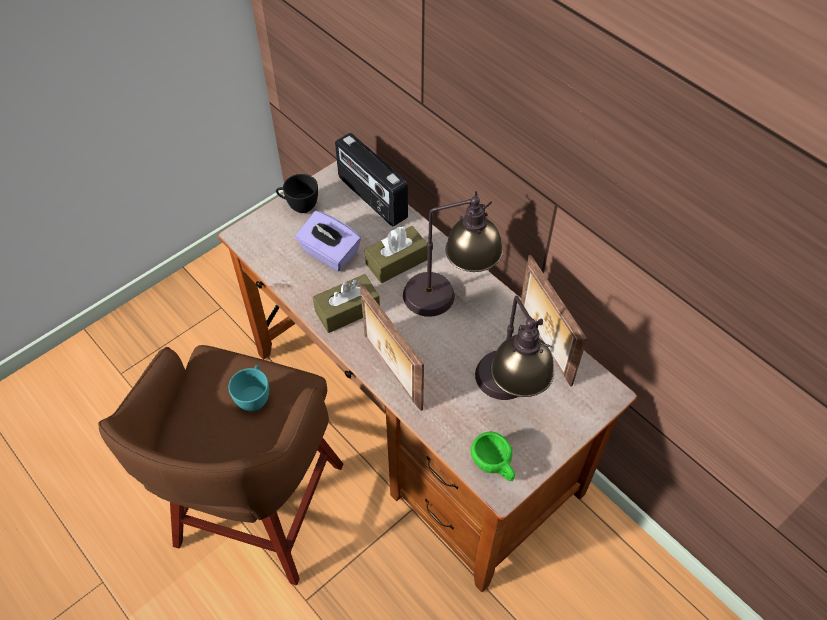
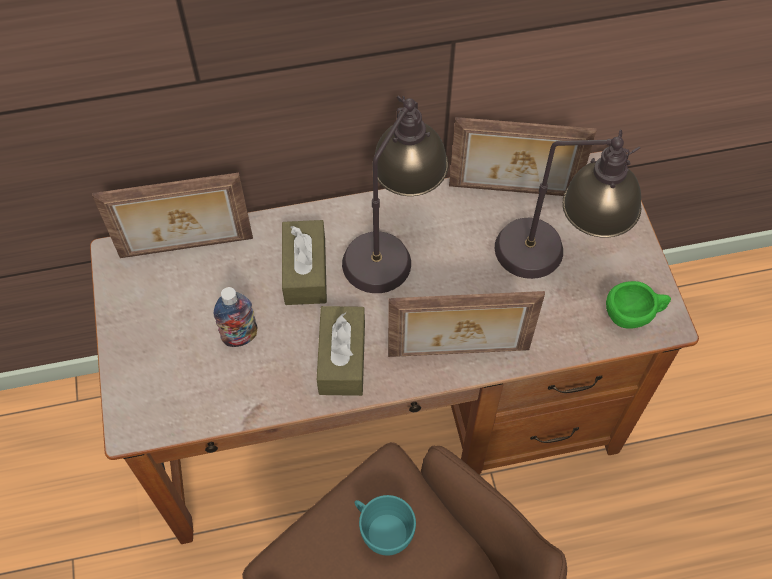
camera: 60 degrees left, 5 degrees up
(299, 205) = (134, 335): black cup -> none
(329, 253) = (240, 337): purple tissue box -> bottle
(371, 198) = (187, 249): radio -> picture frame

